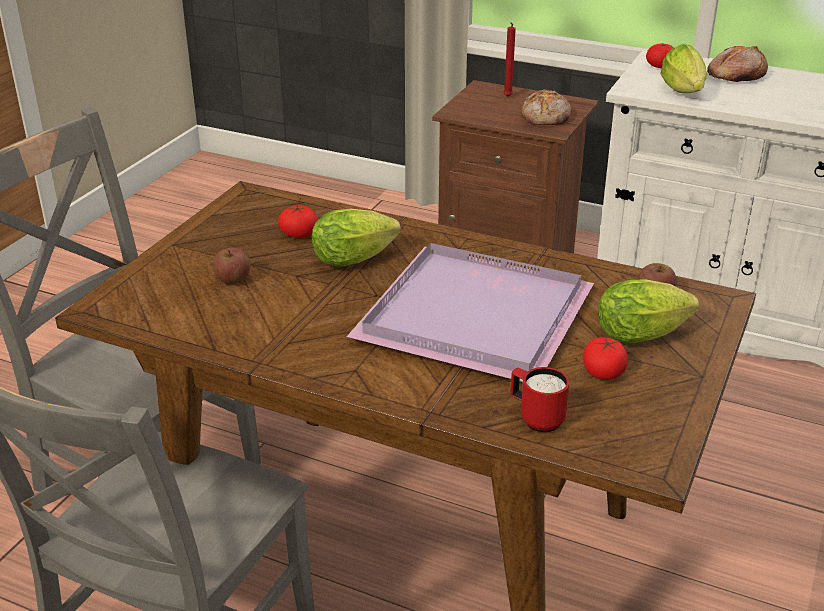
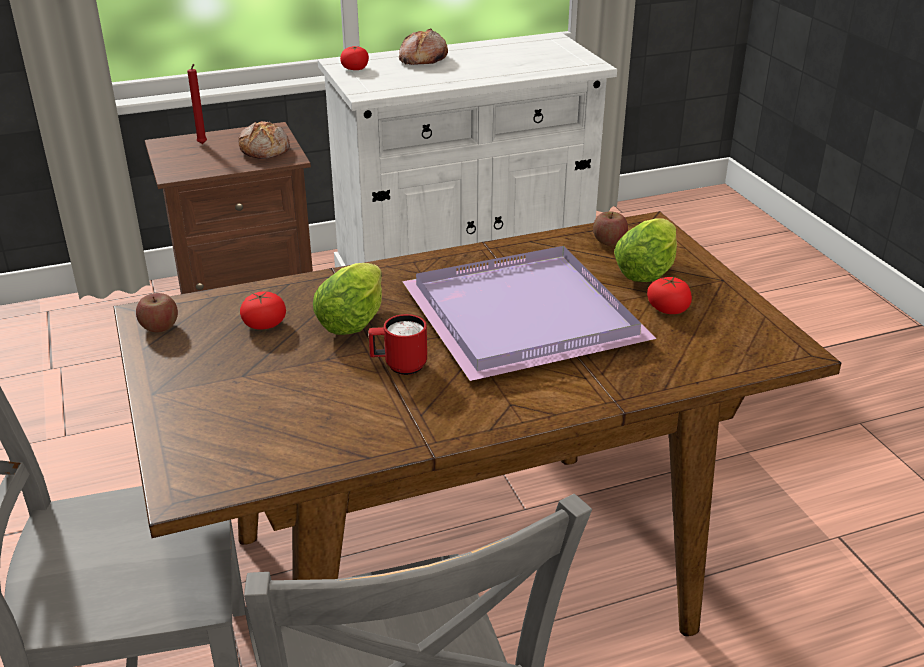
camera: 45 degrees left, 0 degrees up
(233, 279) = (274, 392): apple -> apple (159, 327)
(536, 418) = (684, 363): red mug -> red mug (399, 366)
(684, 93) = (410, 83): lettuce -> none

